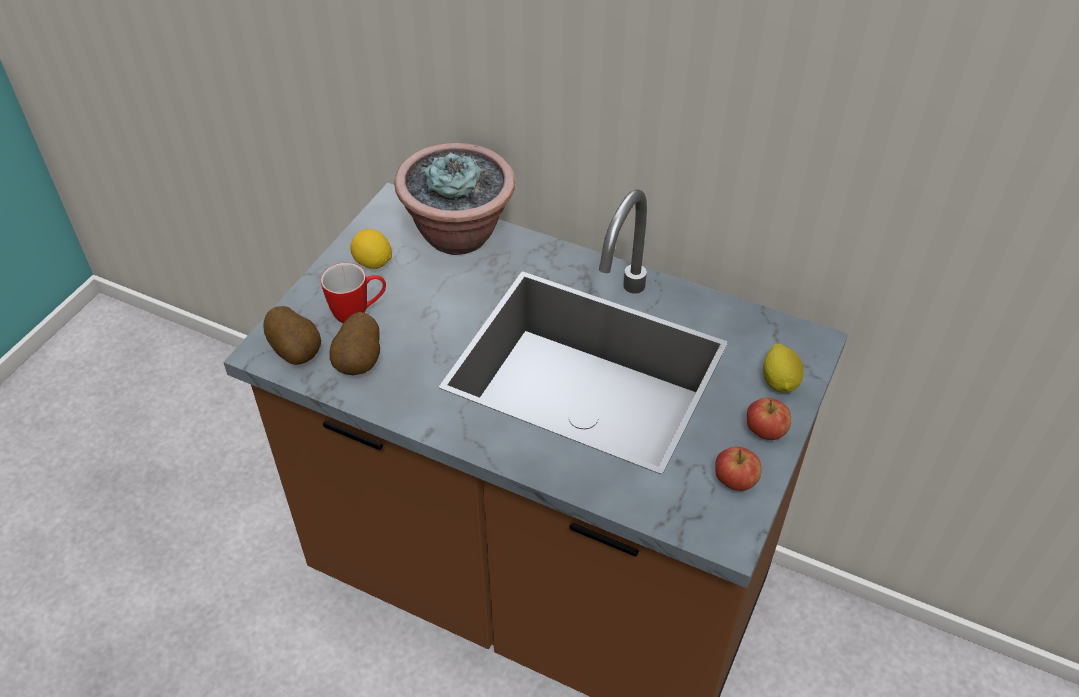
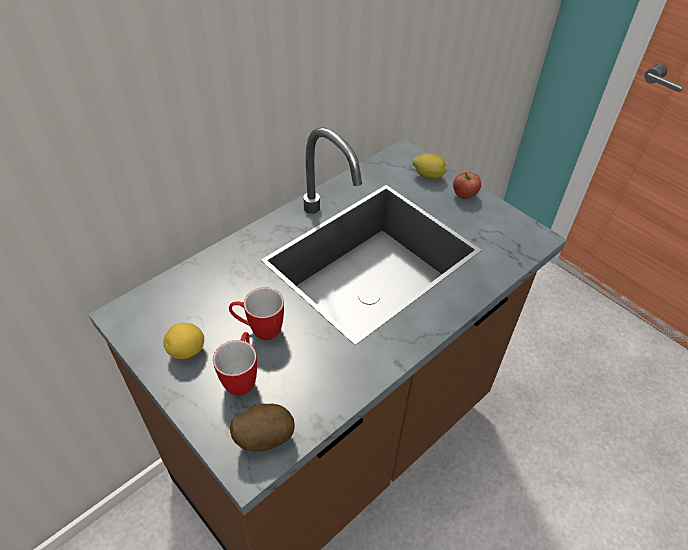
camera: 70 degrees left, 0 degrees up
(360, 362) = (302, 391): potato -> none
(422, 304) = (259, 330): none -> mug
(459, 234) = (193, 284): potted plant -> none
(735, 481) = (497, 221): apple -> none

